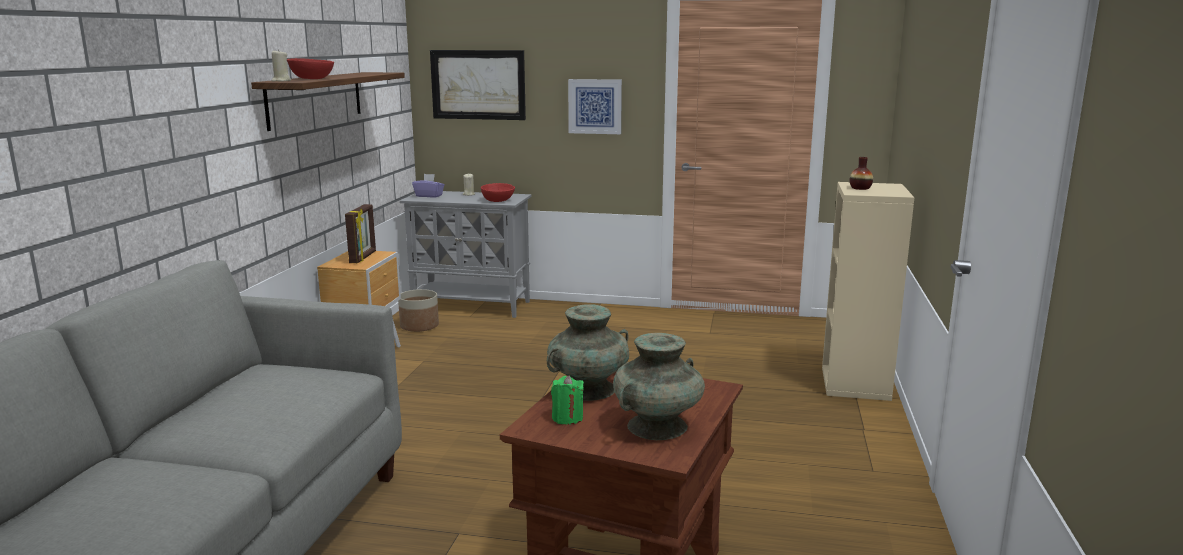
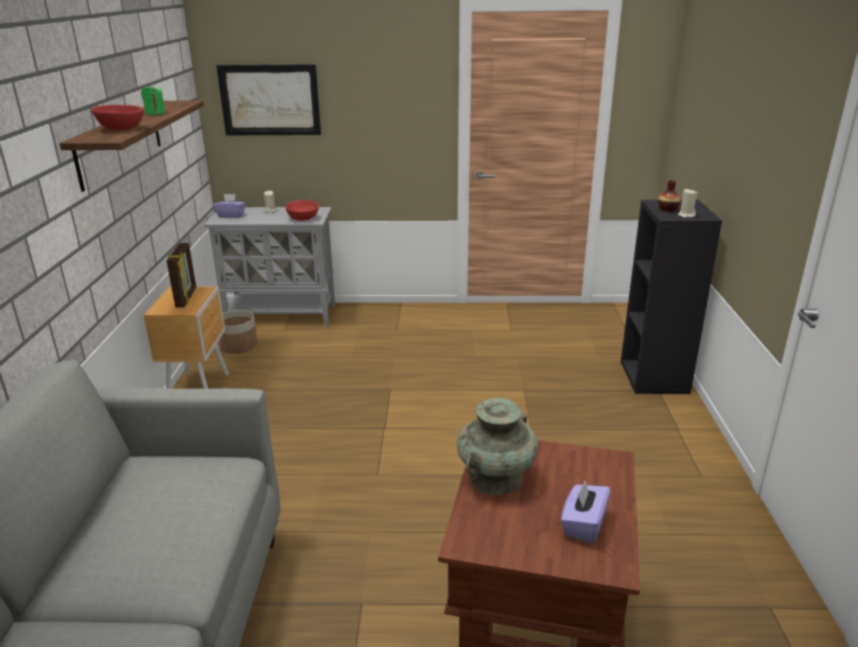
camera: 10 degrees left, 10 degrees up
(281, 81) = (92, 138): beige candle -> beige candle (686, 215)
(567, 418) = (494, 523): green candle -> green candle (155, 113)
(595, 106) = (390, 119): picture -> none
(656, 427) = (583, 525): turquoise vase -> purple tissue box
(856, 384) = (655, 377): beige bookcase -> black bookcase

